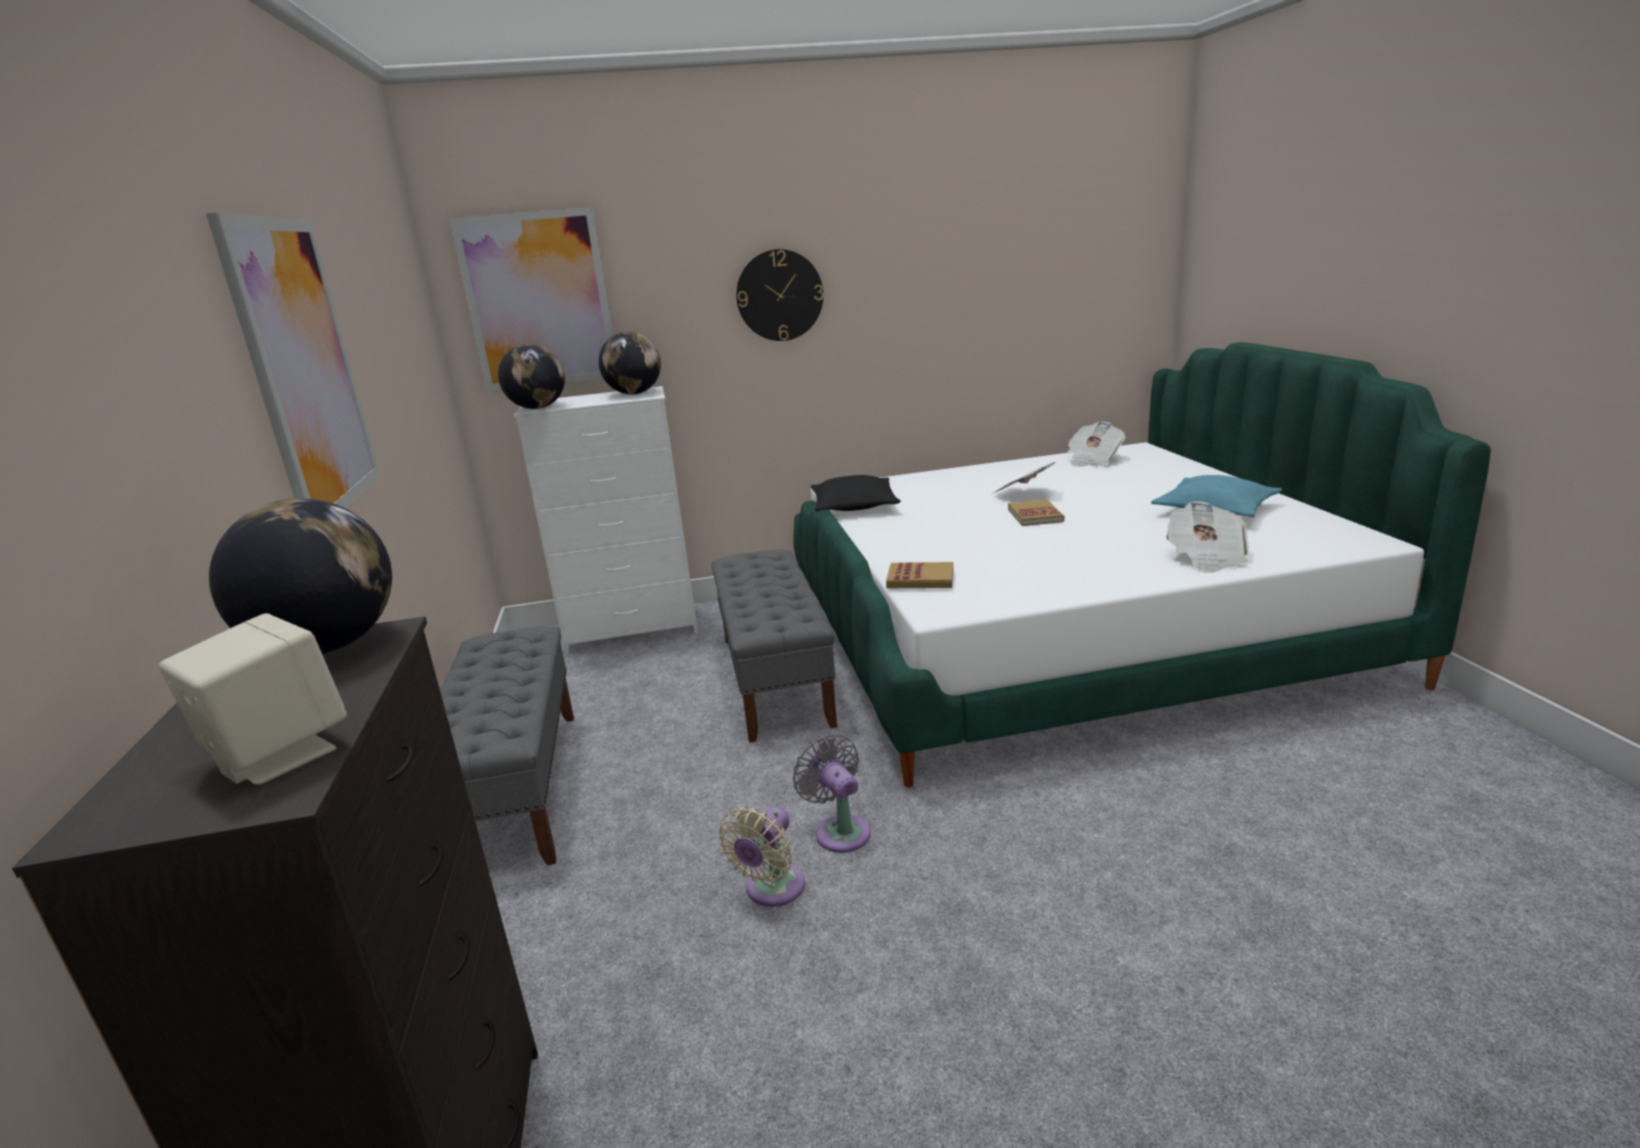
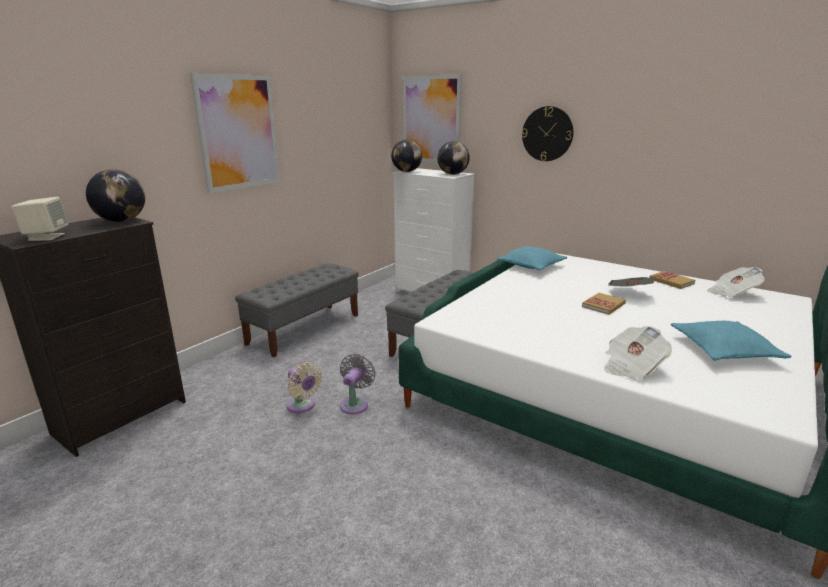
camera: 45 degrees right, 0 degrees up
(771, 890) = (302, 406): beige fan -> beige fan turned 120 degrees counterclockwise
(854, 506) = (531, 266): black pillow -> turquoise pillow
(920, 579) = (468, 306): book -> book (671, 281)

